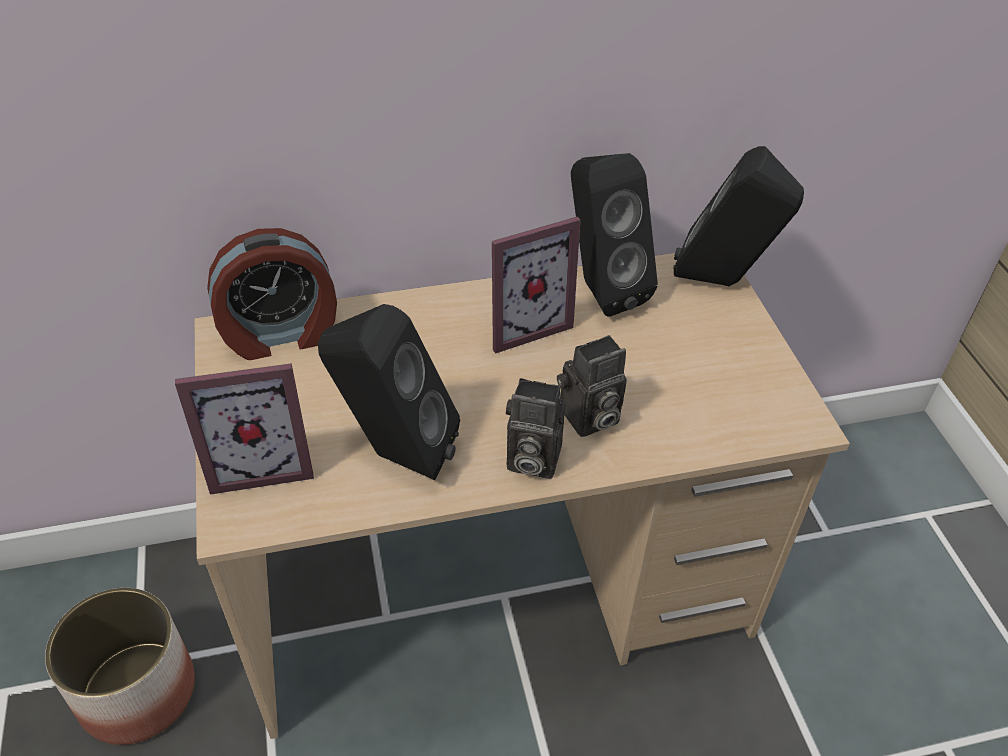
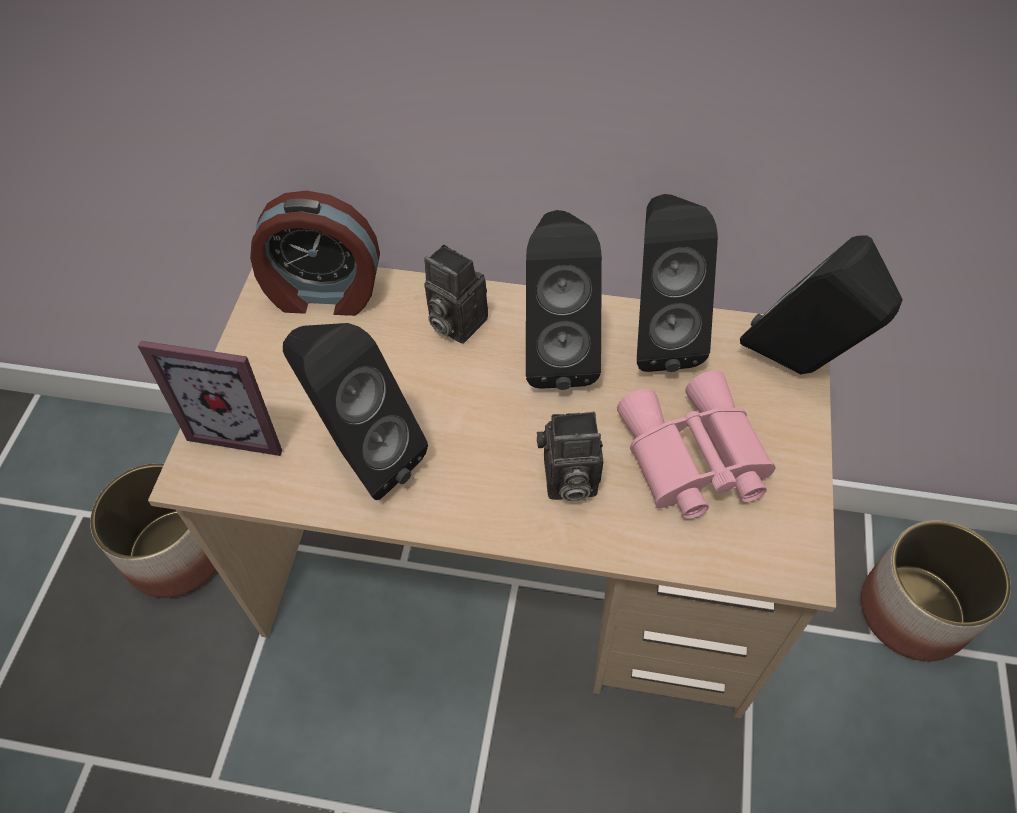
camera: 25 degrees right, 10 degrees up
(523, 324) = (557, 352): picture frame -> black speaker
(530, 460) = (486, 506): camera -> camera (454, 322)
(679, 372) = (691, 458): none -> pink binoculars
(846, 500) = (914, 611): none -> planter

